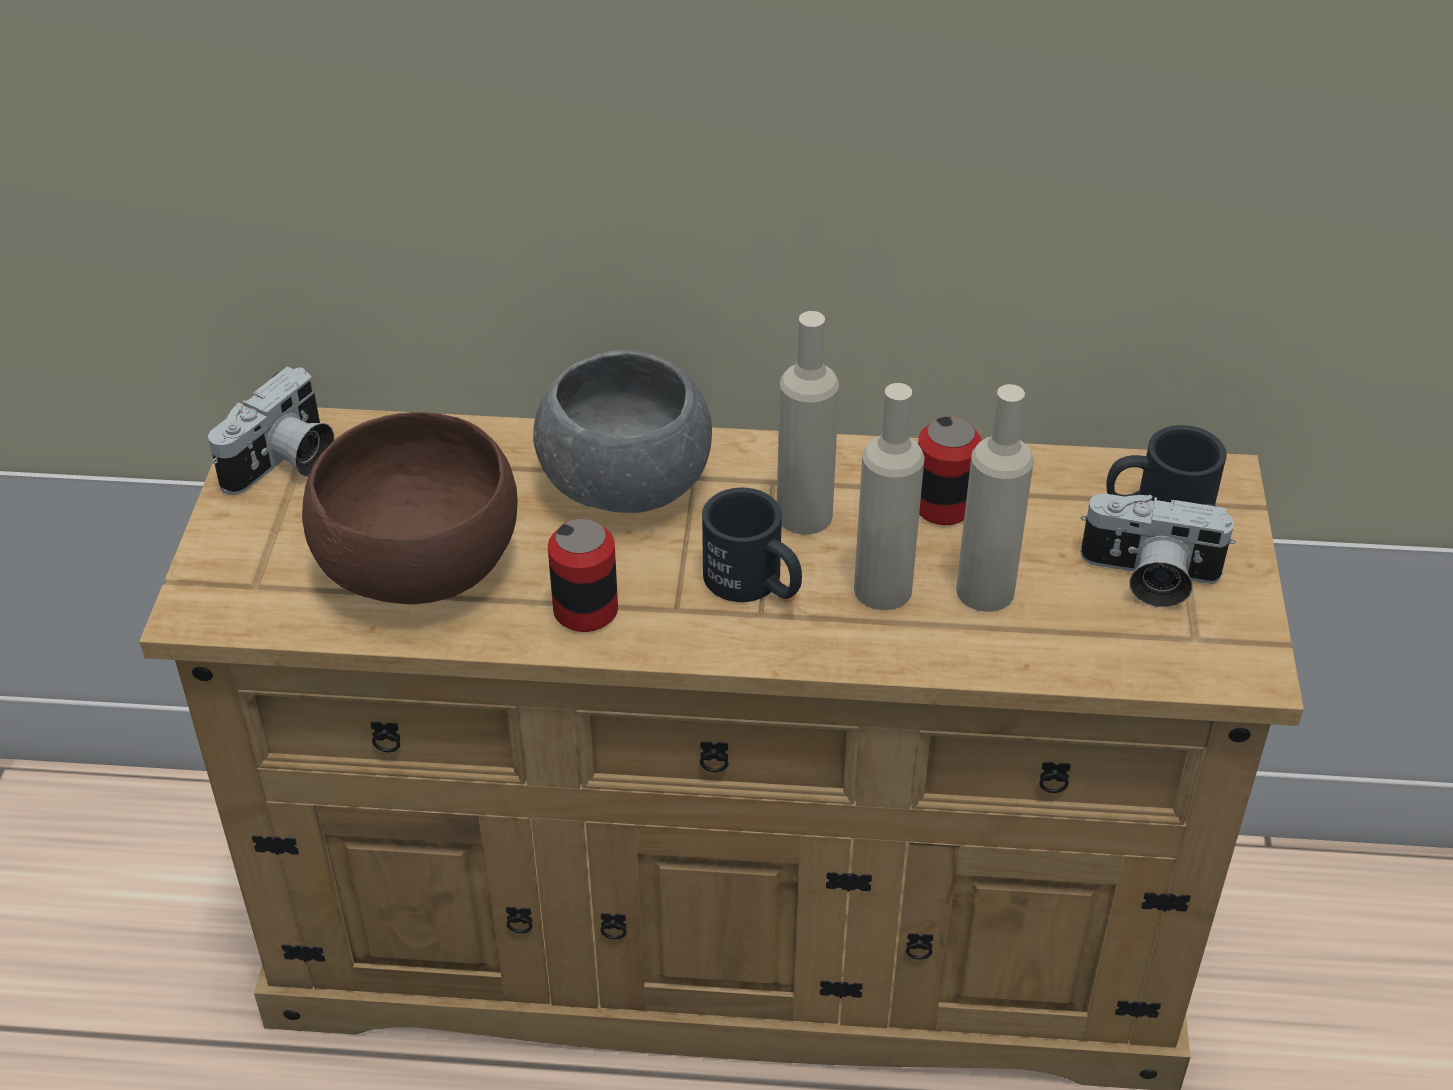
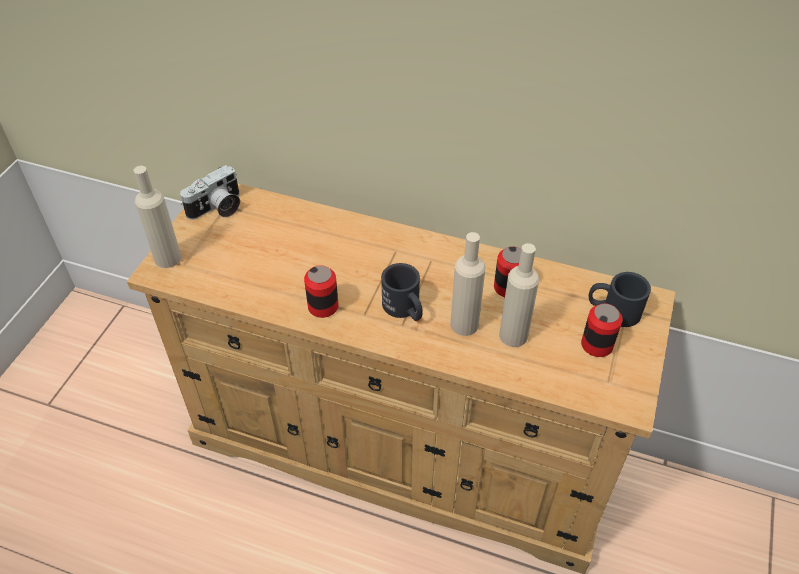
camera: 15 degrees right, 5 degrees up
(418, 566) = (257, 269): brown bowl -> none
(626, 484) = (363, 248): grey bowl -> none
(804, 515) = (440, 279): beige bottle -> beige bottle (168, 258)
(1148, 577) = (597, 345): camera -> can

